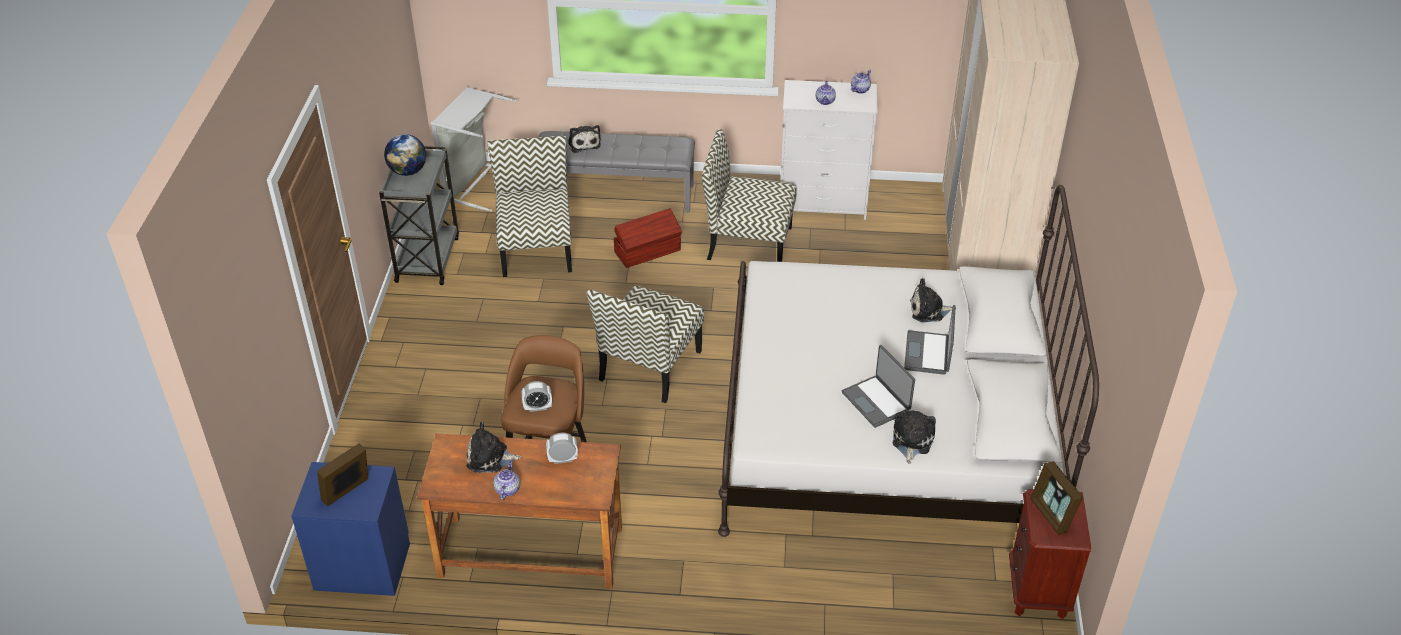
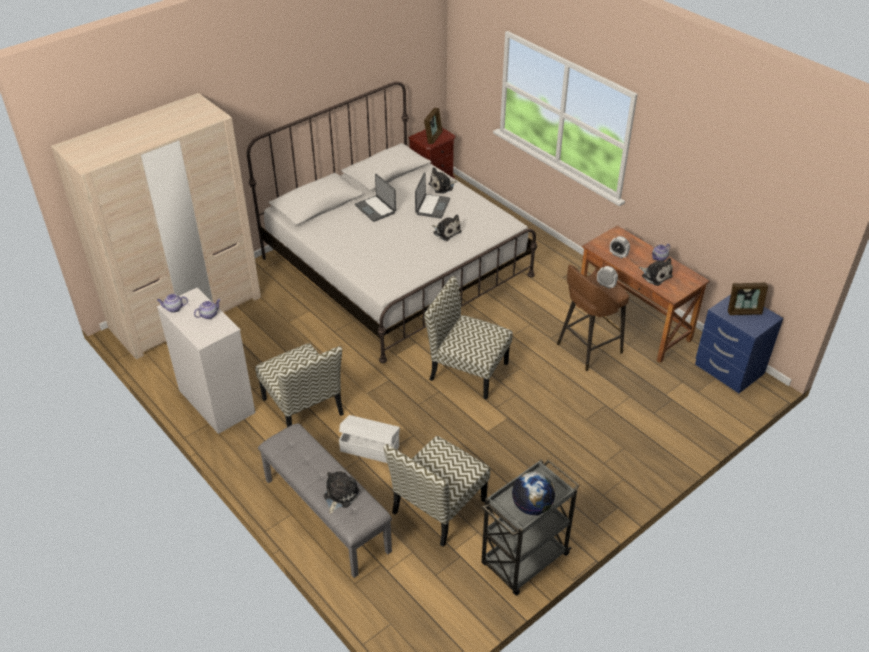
camera: 135 degrees left, 0 degrees up
(476, 185) = (414, 616): grey laundry basket -> none
(648, 251) = (369, 447): brown storage box -> white storage box
(650, 367) = (467, 371): chair -> chair turned 135 degrees counterclockwise
(928, 354) = (376, 209): laptop -> laptop turned 90 degrees clockwise
(929, 310) = (341, 224): plush toy -> plush toy (446, 232)

